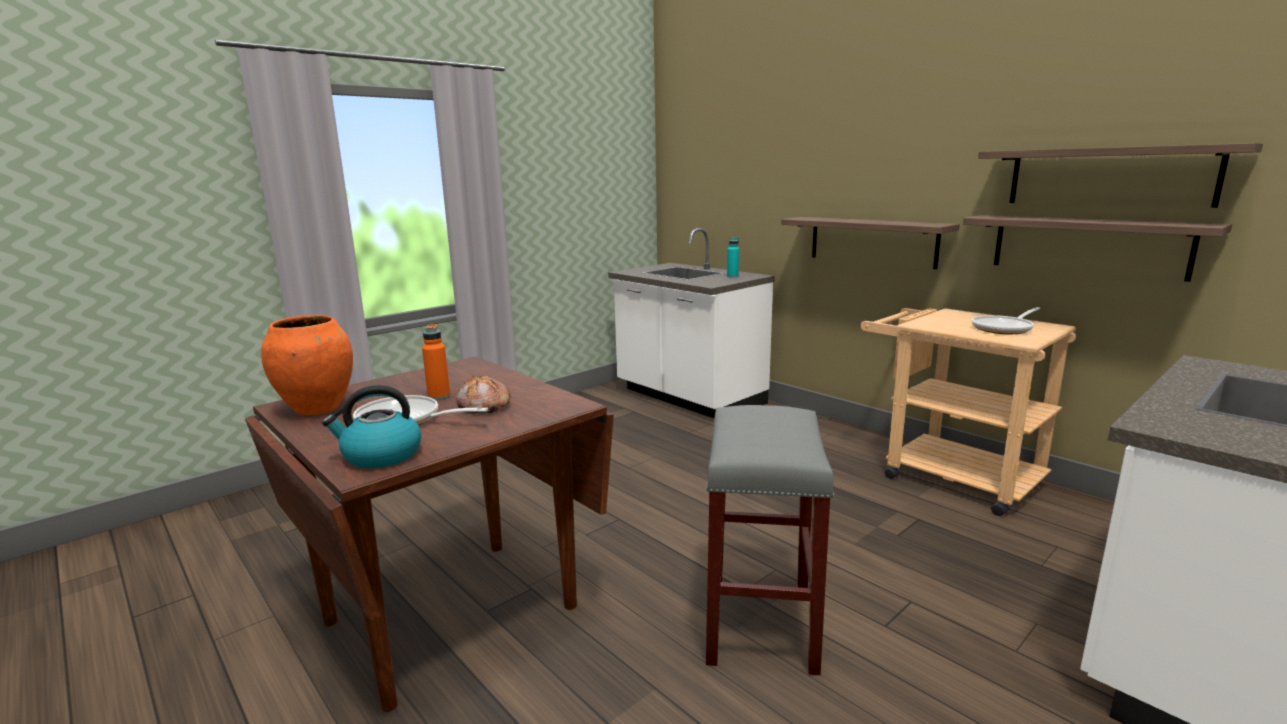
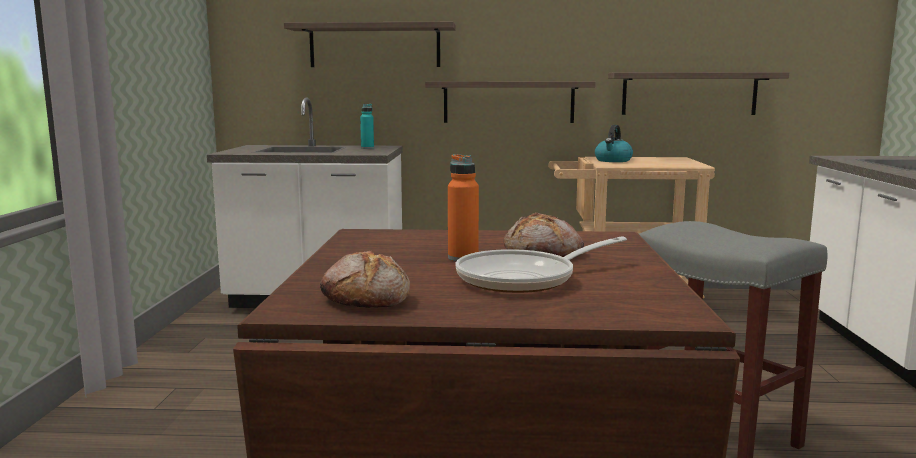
camera: 45 degrees left, 5 degrees down
(318, 409) = (367, 298): orange vase -> bread
(381, 456) = (635, 302): kettle -> kettle (613, 160)
(1004, 328) = (663, 161): frying pan -> none
(1109, 176) = (698, 40): shelf -> shelf (374, 46)

